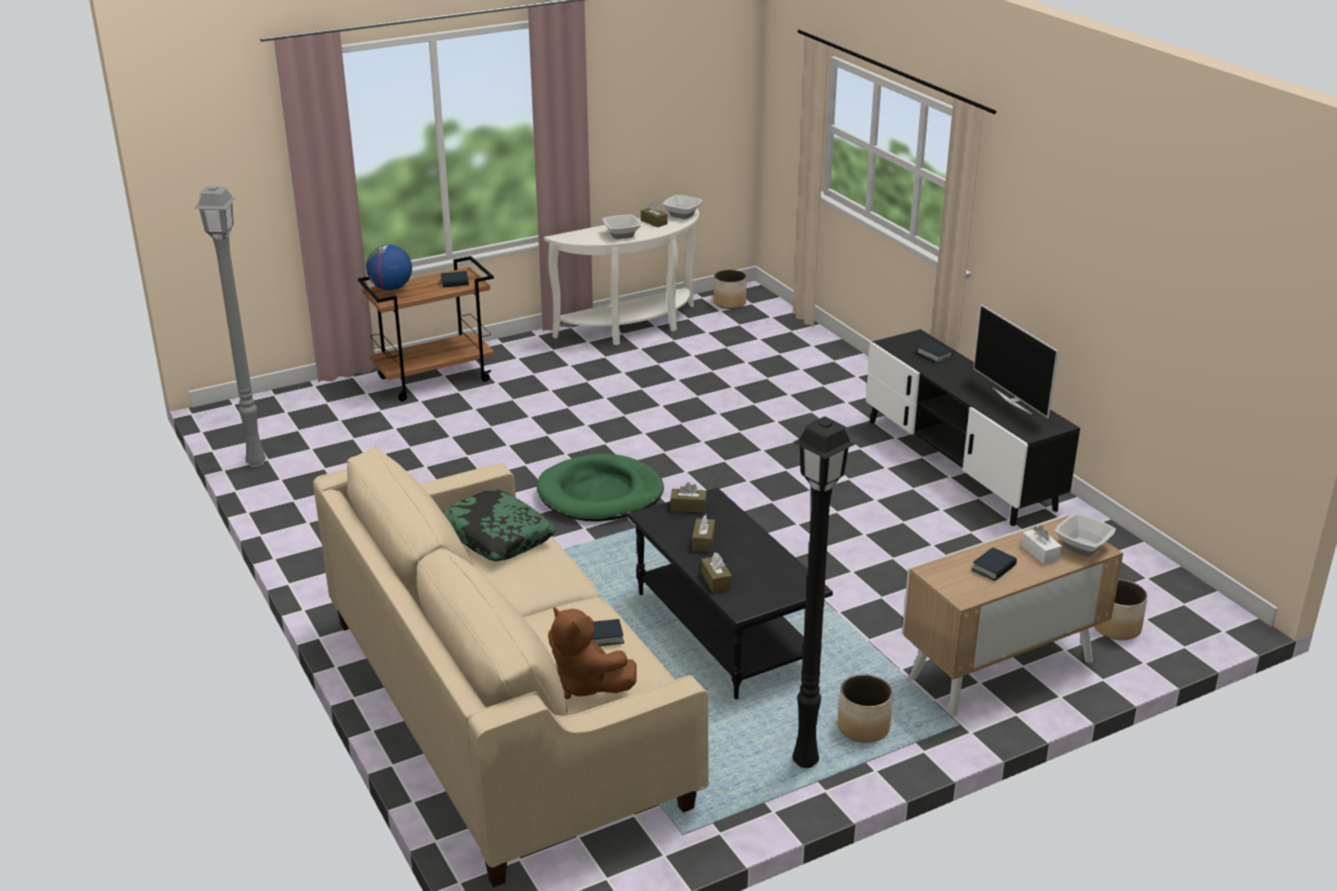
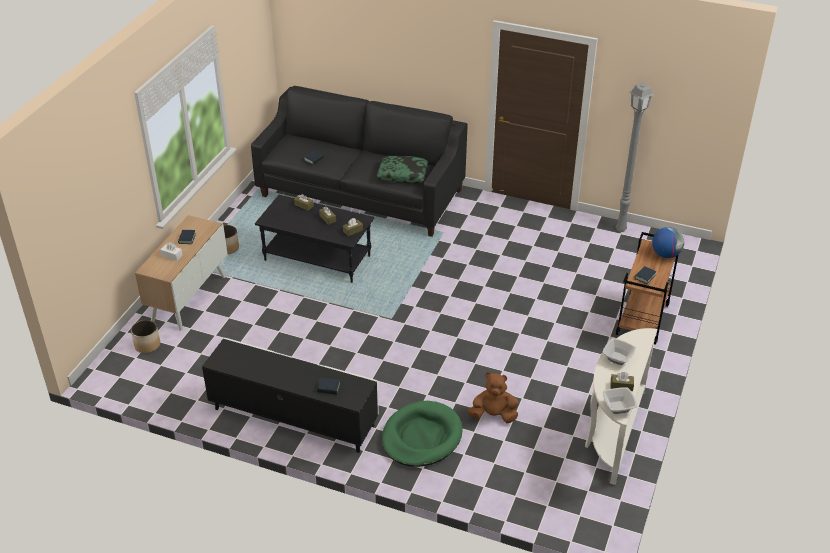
camera: 140 degrees right, 10 degrees up
(505, 711) = (360, 193): beige sofa -> black sofa
(586, 684) = (300, 145): brown plush toy -> brown plush toy (493, 415)
(600, 494) = (452, 295): green dog bed -> green dog bed (421, 437)
(729, 303) = (594, 505): planter -> none
(803, 762) = (239, 226): black floor lamp -> none
(1012, 401) = (253, 369): television -> none
(1081, 546) = (155, 267): bowl -> none

